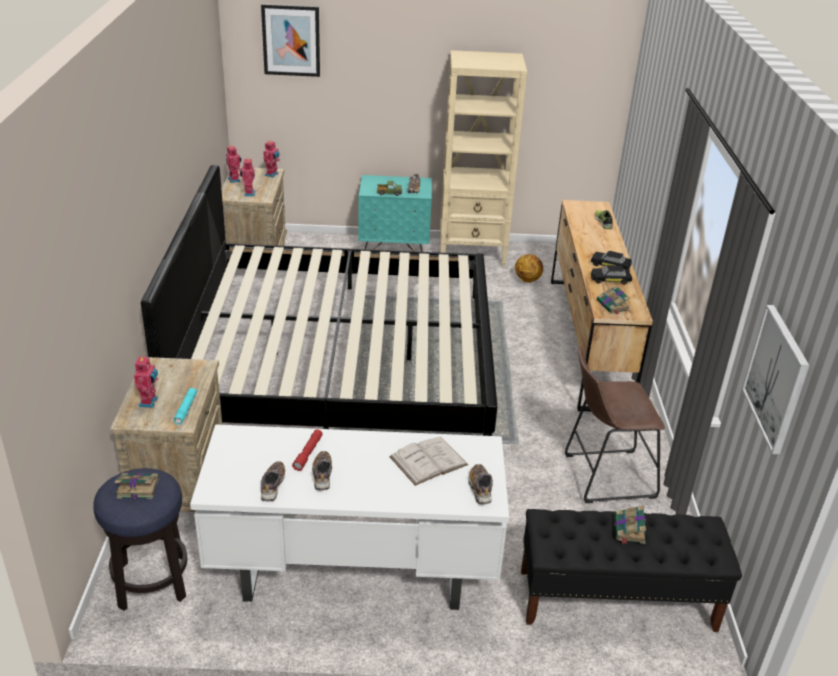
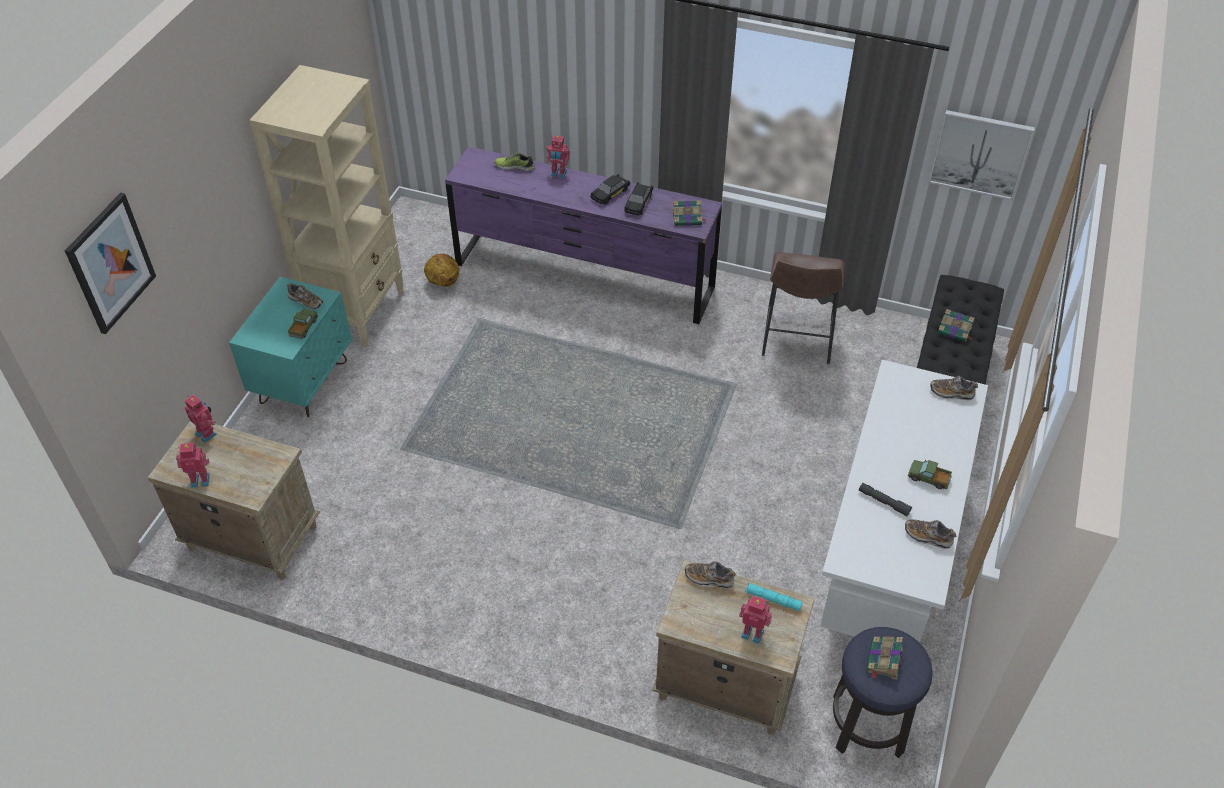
camera: 70 degrees left, 15 degrees up
(248, 193) = (257, 470): toy robot -> toy robot (558, 174)
(308, 453) = (884, 502): red flashlight -> grey flashlight
(322, 475) = (918, 497): shoe -> shoe (709, 579)
(339, 357) = (534, 493): bed -> none
(350, 481) = (928, 478): none -> toy truck
(428, 461) = (909, 417): white book -> none
(587, 340) = (584, 276): brown dresser -> purple dresser

